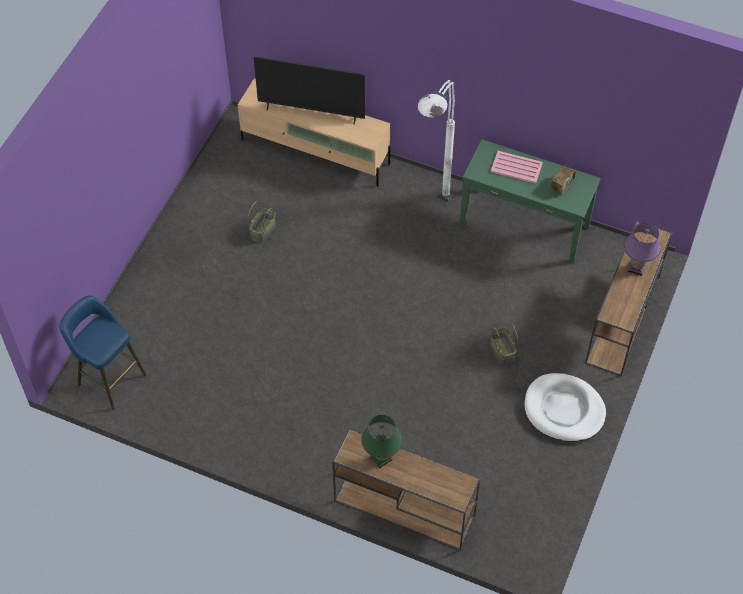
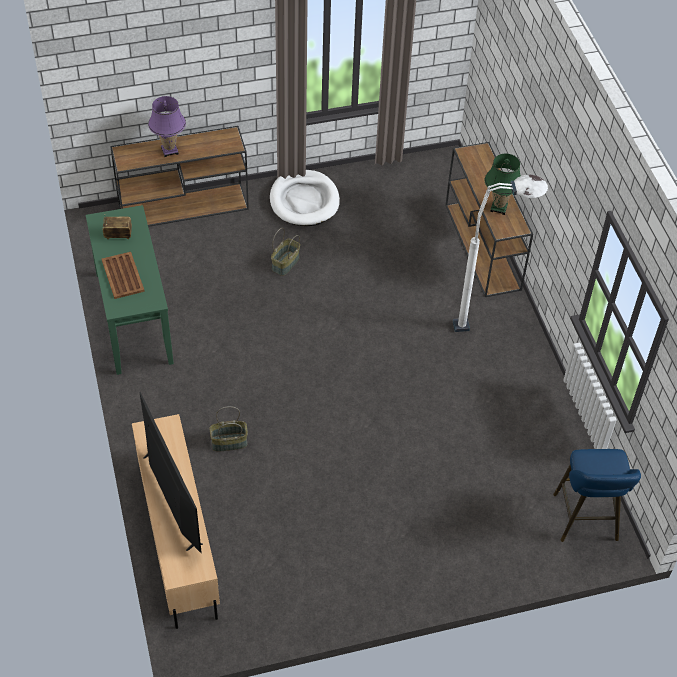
camera: 130 degrees left, 5 degrees down
(263, 231) = (317, 514): basket -> basket (229, 443)
(432, 213) = (178, 391): white floor lamp -> white floor lamp (491, 324)
(516, 167) = (122, 276): pink tray -> brown tray

